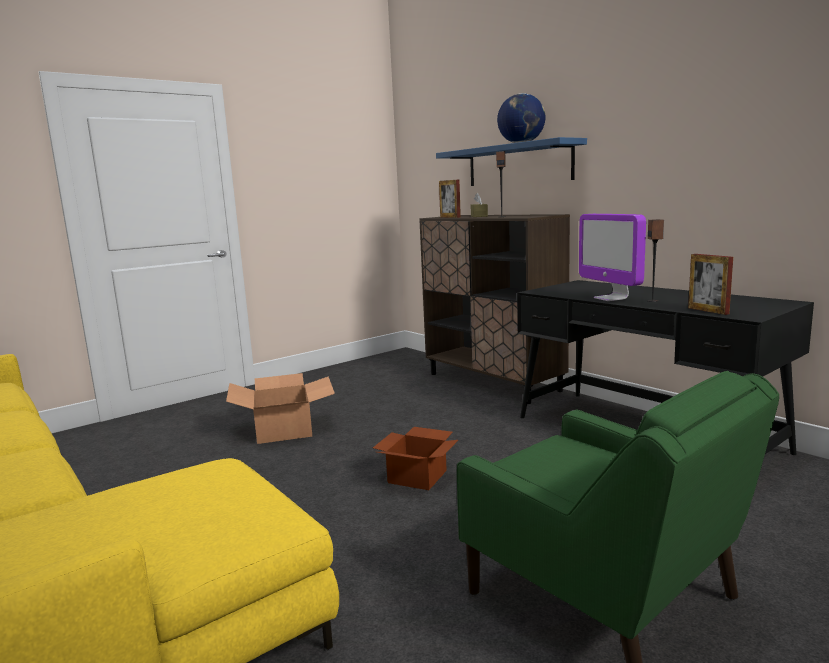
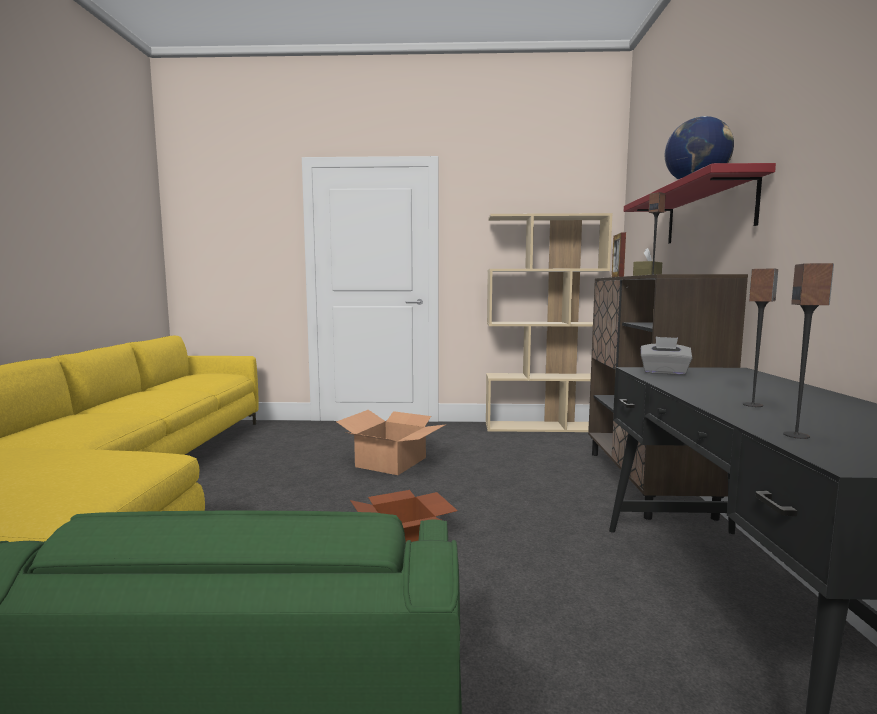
camera: 40 degrees right, 5 degrees down
(359, 364) = (542, 427): none -> beige bookcase
(518, 164) = (708, 212): blue shelf -> red shelf
(555, 291) = (664, 372): none -> grey tissue box
(610, 298) = (701, 391): monitor -> none
(708, 311) = (797, 435): picture frame -> speaker

